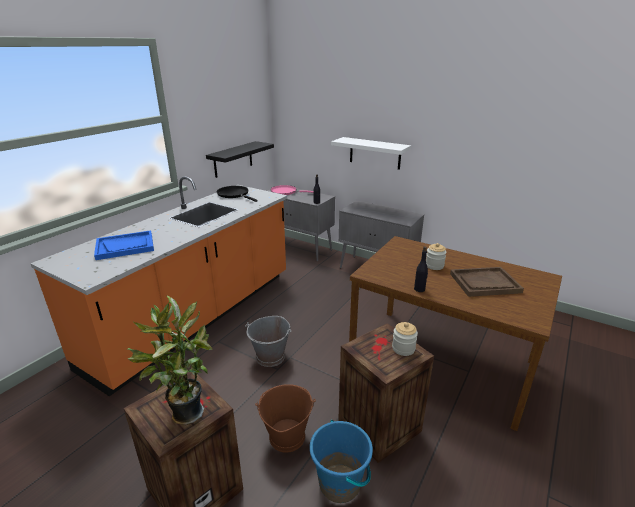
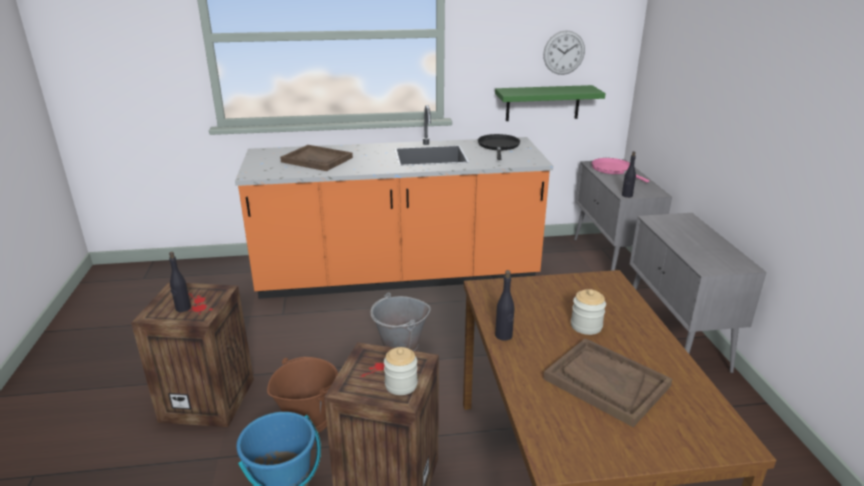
camera: 50 degrees right, 0 degrees up
(125, 246) = (317, 160): blue tray -> brown tray
(184, 413) = (183, 308): potted plant -> black bottle
(233, 159) = (542, 103): black shelf -> green shelf
(238, 121) = (564, 52): none -> wall clock
(375, 153) = (729, 140): white shelf -> none

